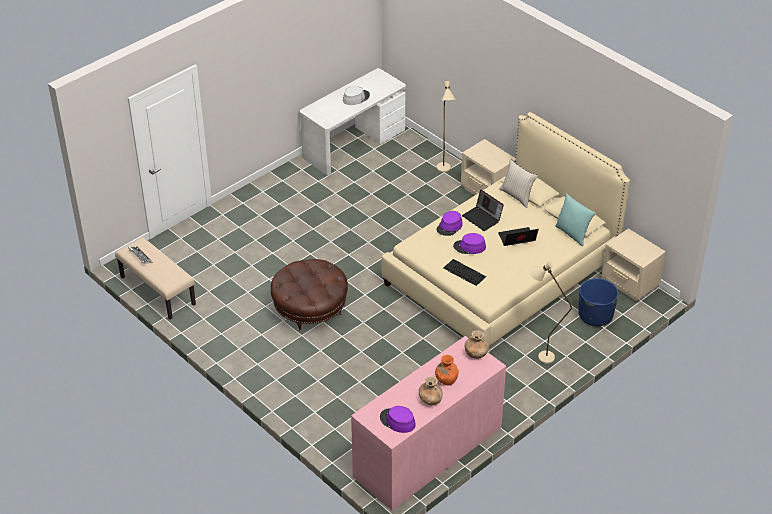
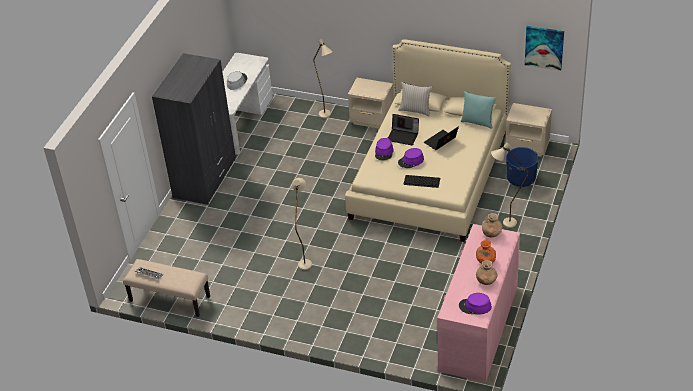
camera: 25 degrees left, 0 degrees up
(279, 187) = (205, 178): none -> grey wardrobe
(310, 308) = (305, 261): brown ottoman -> beige floor lamp
(667, 175) = (544, 47): none -> picture

